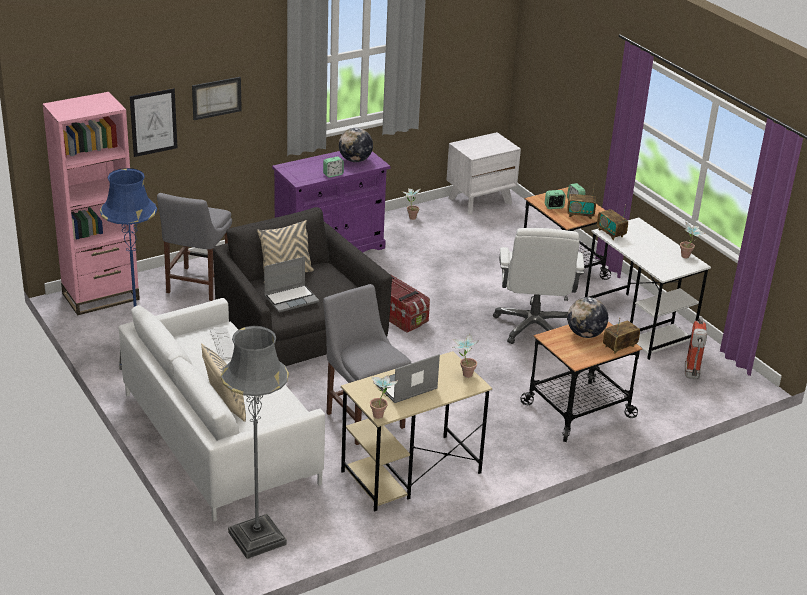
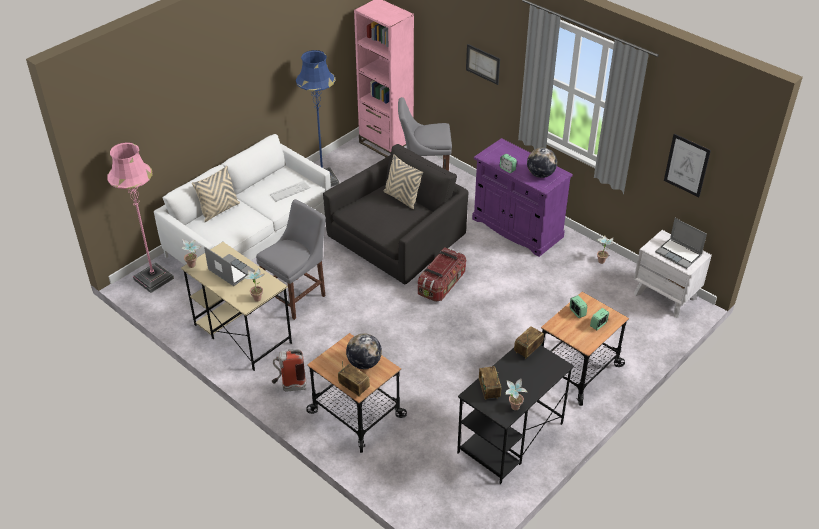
camera: 75 degrees right, 10 degrees up
(153, 122) = (442, 54): picture -> picture (687, 165)
(257, 538) = (153, 279): grey floor lamp -> pink floor lamp
(291, 299) = (369, 208): laptop -> laptop (679, 254)
(533, 327) = (469, 367): white office chair -> none
(580, 214) = (574, 332): radio -> radio (489, 390)
(638, 326) = (510, 438): white desk -> black desk
(691, 375) = (445, 487): fire extinguisher -> fire extinguisher (289, 387)

